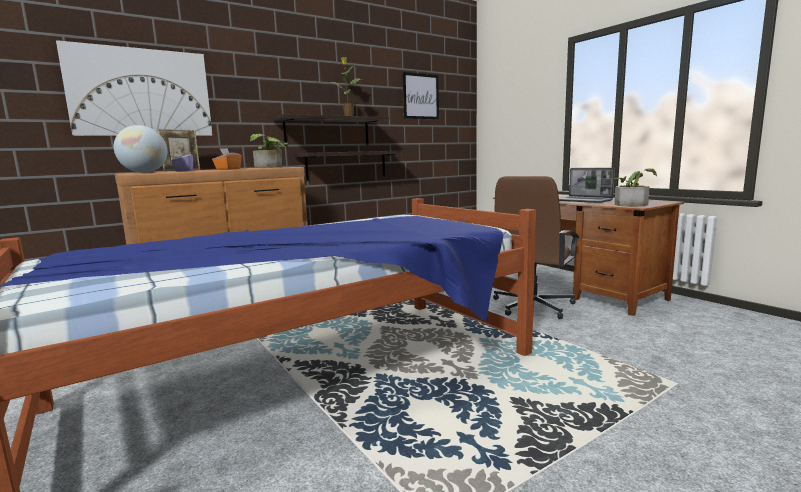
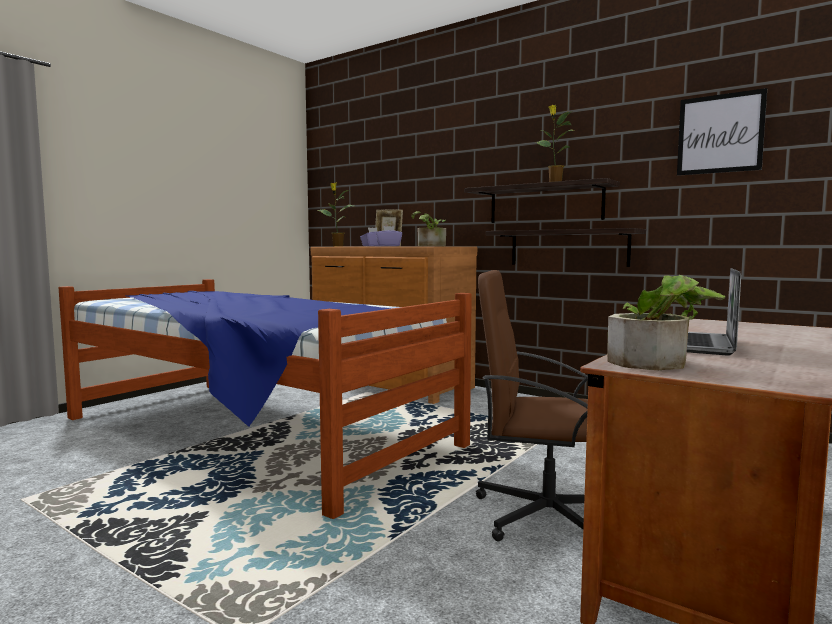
camera: 70 degrees right, 5 degrees down
(141, 93) = (383, 179): picture -> none
(144, 172) = (337, 246): globe -> potted plant
(228, 169) = (389, 246): orange tissue box -> purple tissue box

